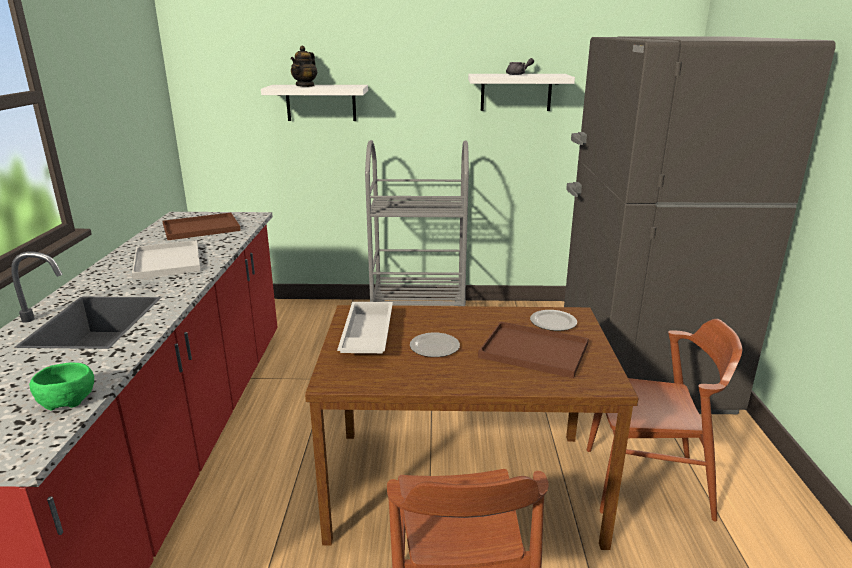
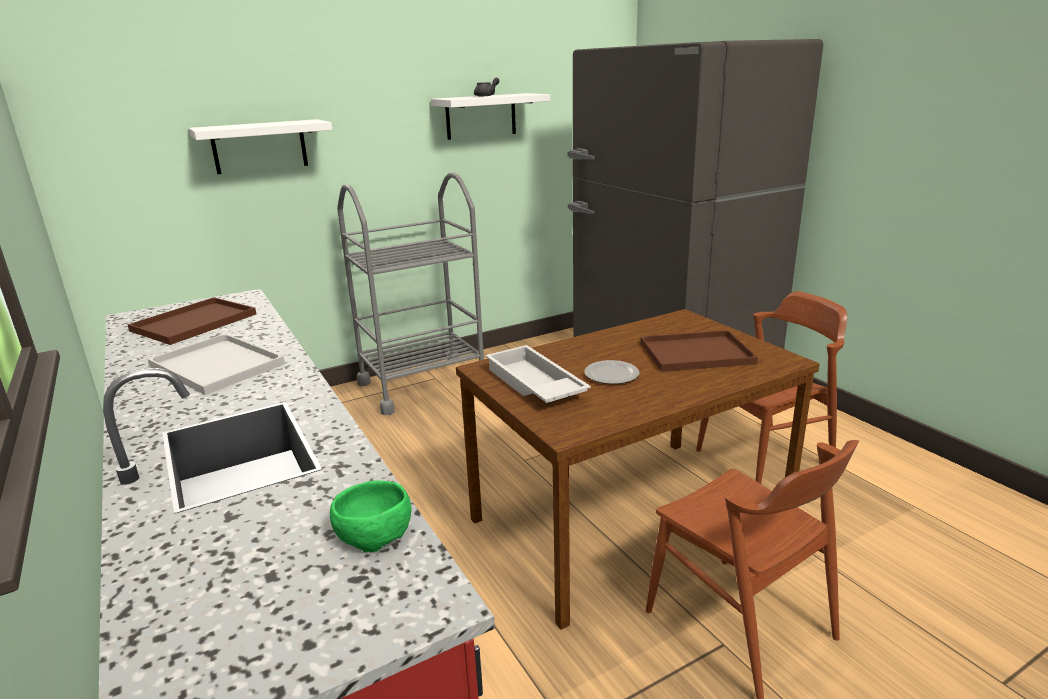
camera: 30 degrees left, 0 degrees up
(305, 86) = (245, 125): teapot -> none
(553, 322) = (675, 327): plate -> none

